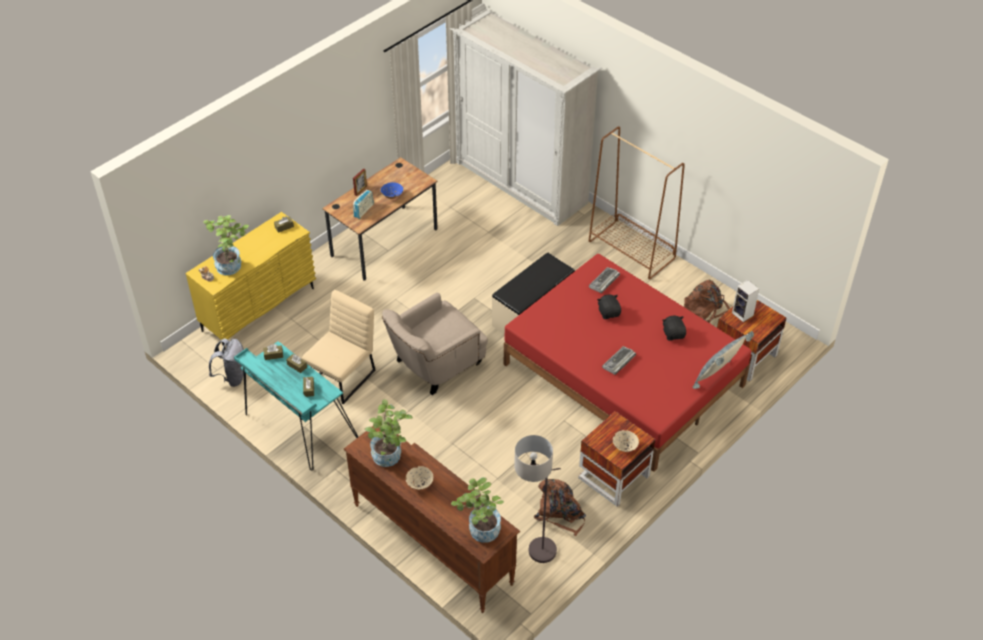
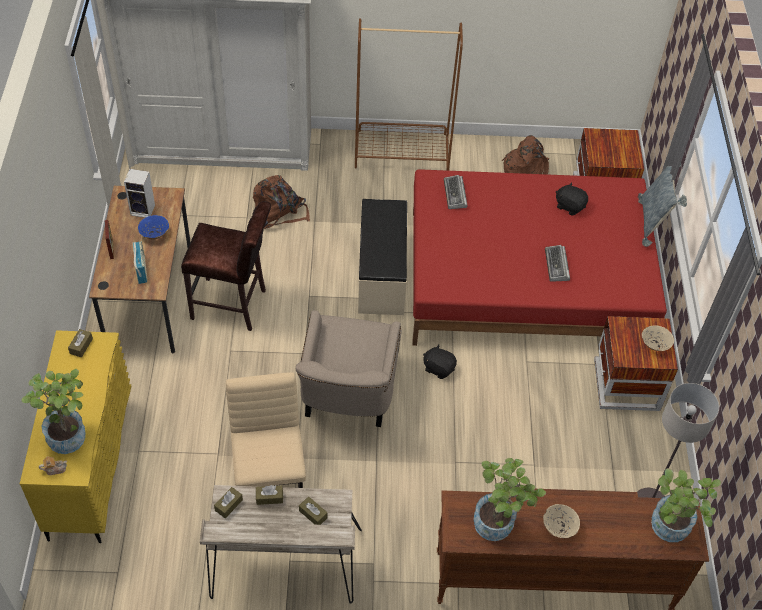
camera: 45 degrees left, 5 degrees up
(233, 377) = (146, 566): grey backpack -> none
(298, 426) = (283, 566): turquoise desk -> beige desk
(424, 276) = (233, 306): none -> brown stool
(560, 513) = (623, 455): brown backpack -> brown backpack (279, 212)
(609, 313) = (494, 222): black plush toy -> black plush toy (438, 368)
(743, 314) = (603, 149): speaker -> speaker (144, 210)

